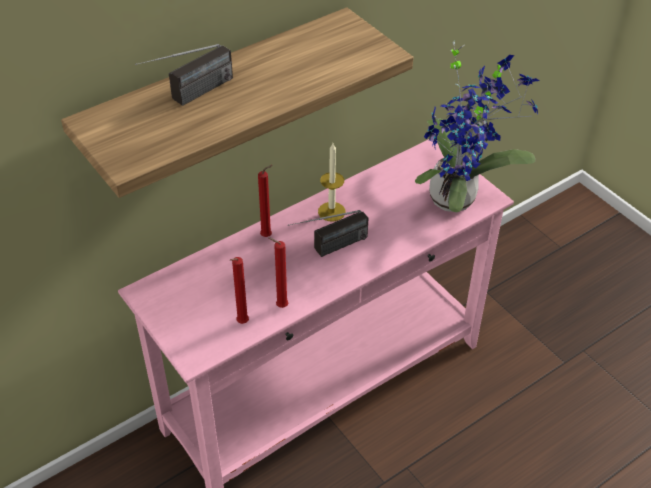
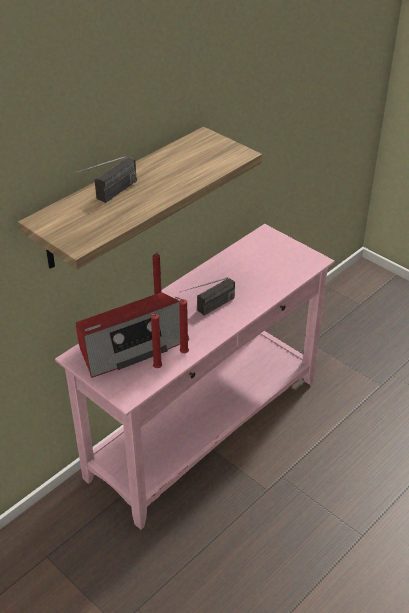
camera: 10 degrees left, 5 degrees down
(217, 284) = (131, 344): none -> radio
(331, 211) = (203, 283): candle -> none
(458, 197) = (293, 262): potted plant -> none

